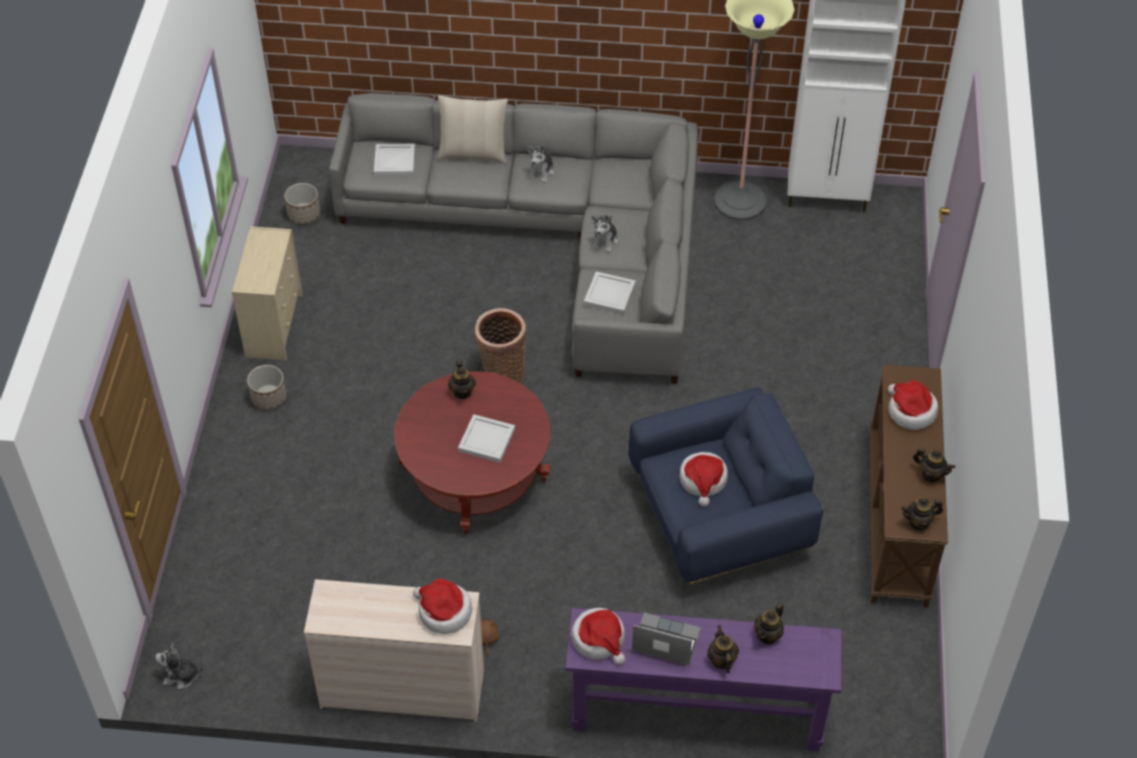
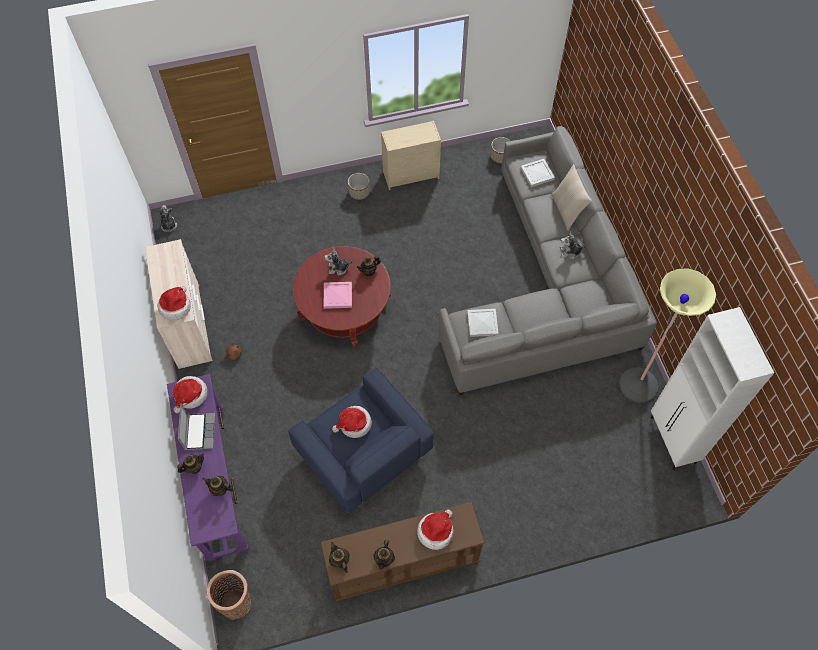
camera: 70 degrees right, 10 degrees up
(485, 440) = (337, 295): white tray -> pink tray
(502, 373) = (426, 297): basket -> basket (236, 601)
(605, 240) = (528, 306): plush toy -> plush toy (338, 268)

